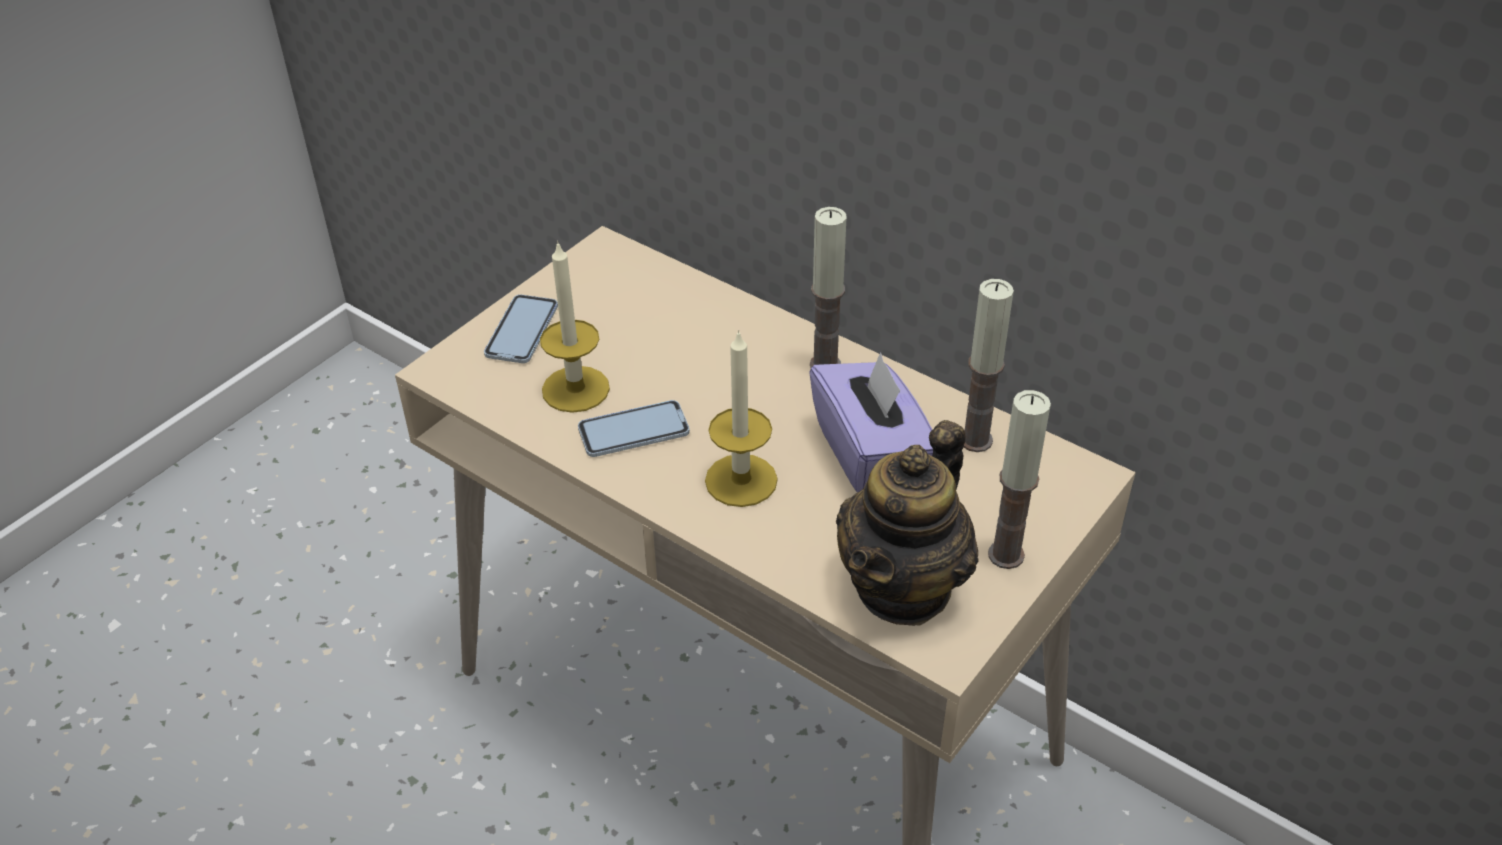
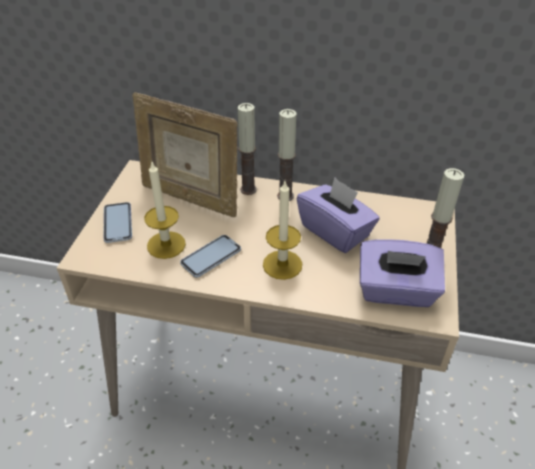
camera: 25 degrees left, 0 degrees up
(661, 321) = (190, 198): none -> picture frame
(904, 587) = (396, 291): teapot -> purple tissue box
(976, 440) = (378, 210): candle -> candle (248, 189)

